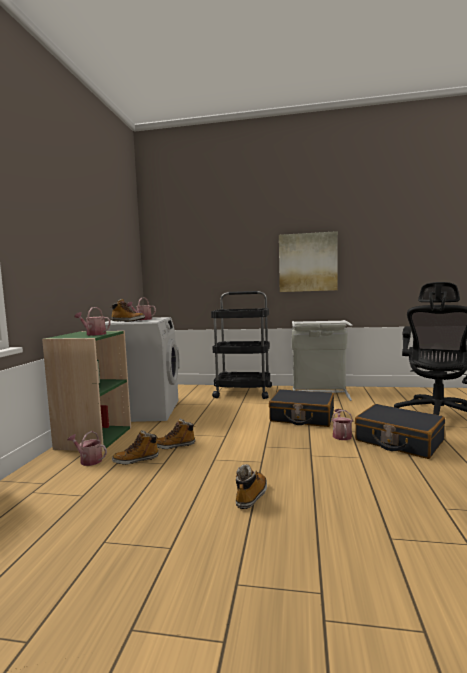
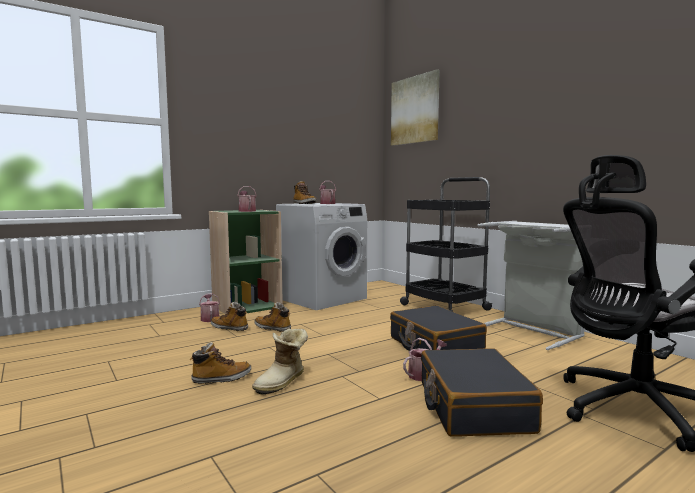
camera: 45 degrees right, 0 degrees up
(295, 476) = (283, 383): none -> boot
(307, 262) = (552, 134): picture -> picture (415, 110)

